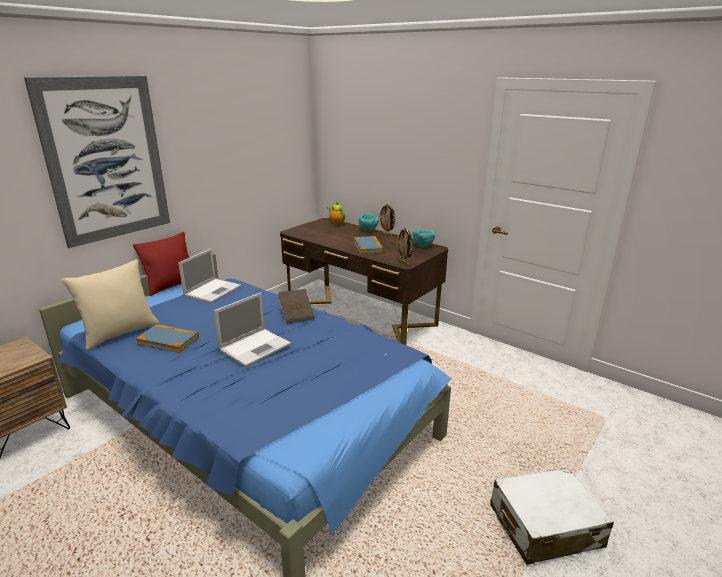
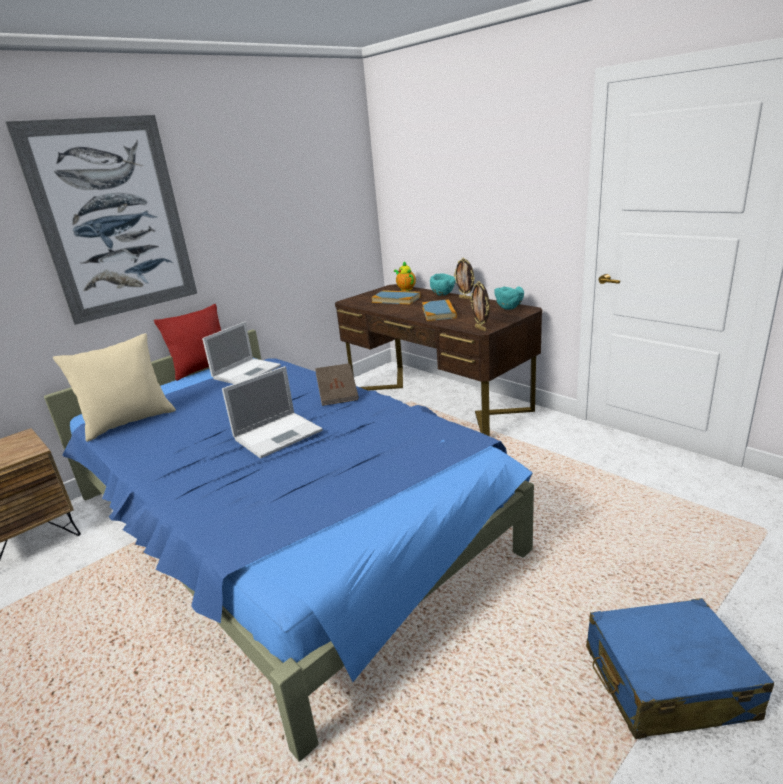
camera: 10 degrees right, 0 degrees up
(168, 340) = (179, 429): book -> book (396, 299)
(544, 526) = (666, 682): white suitcase -> blue suitcase

